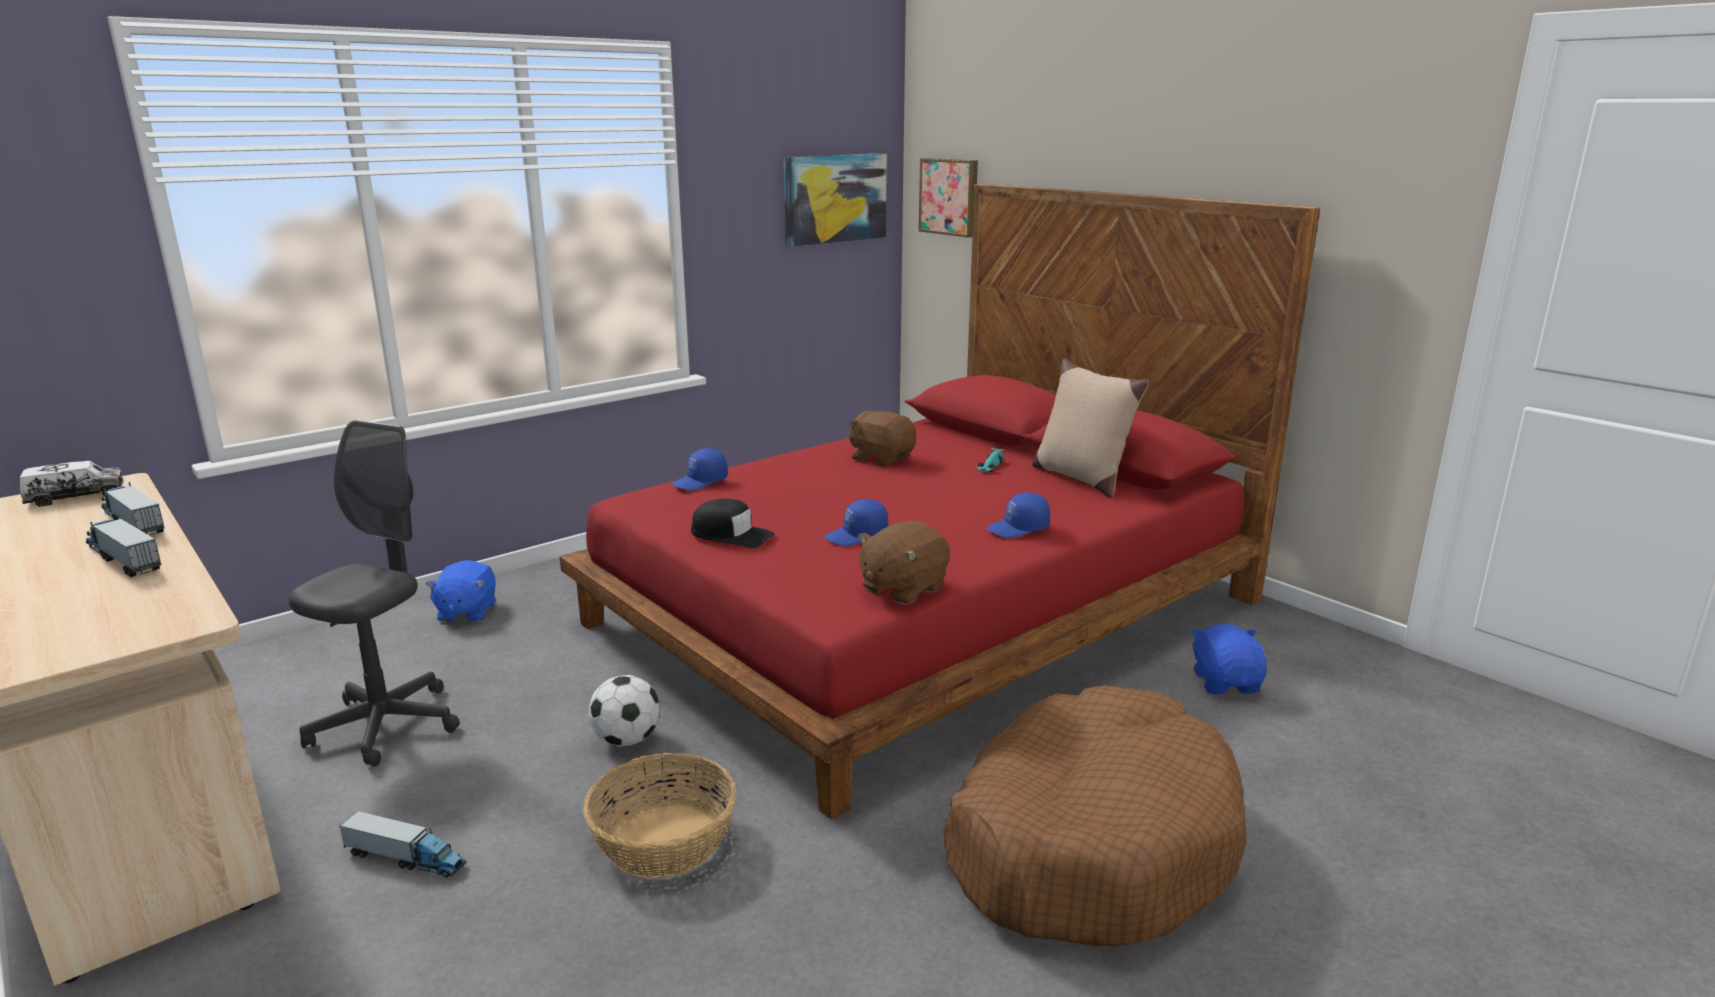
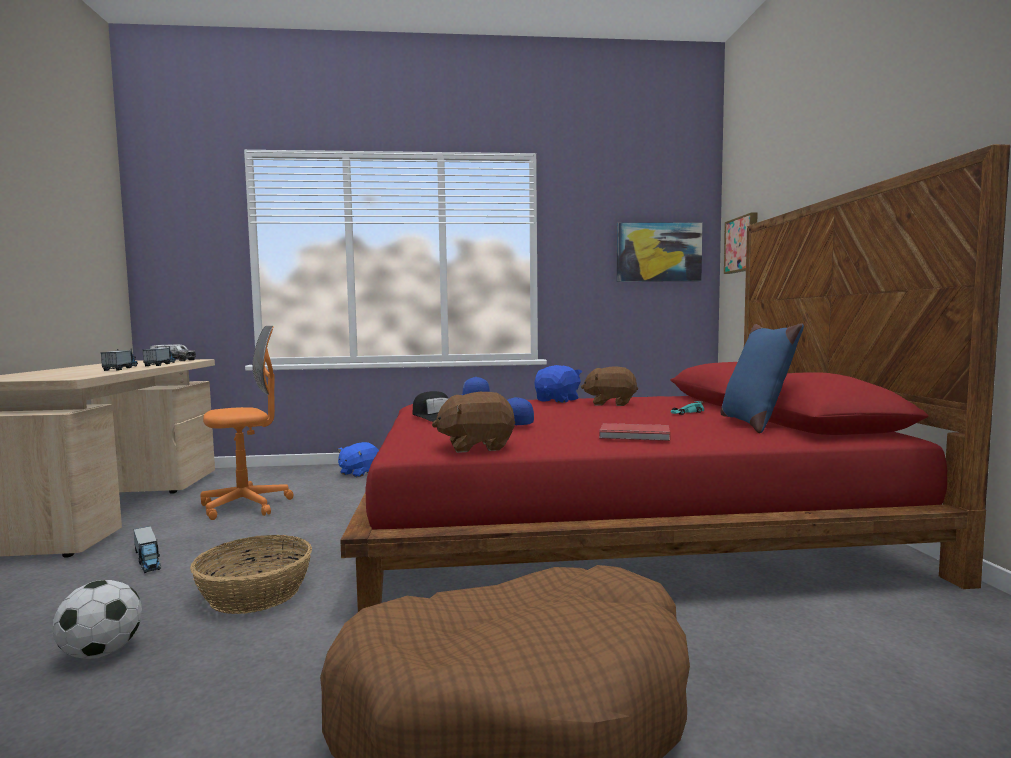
camera: 35 degrees right, 15 degrees down
(386, 726) = (246, 506): grey office chair -> orange office chair
(626, 740) = (328, 541): football -> football (101, 653)
(881, 459) = (610, 404): brown plush toy -> brown plush toy turned 60 degrees counterclockwise
(1018, 529) = (635, 435): blue cap -> red book
(1081, 478) = (754, 423): beige pillow -> blue pillow
(1226, 683) = (850, 640): blue plush toy -> blue plush toy (558, 400)

